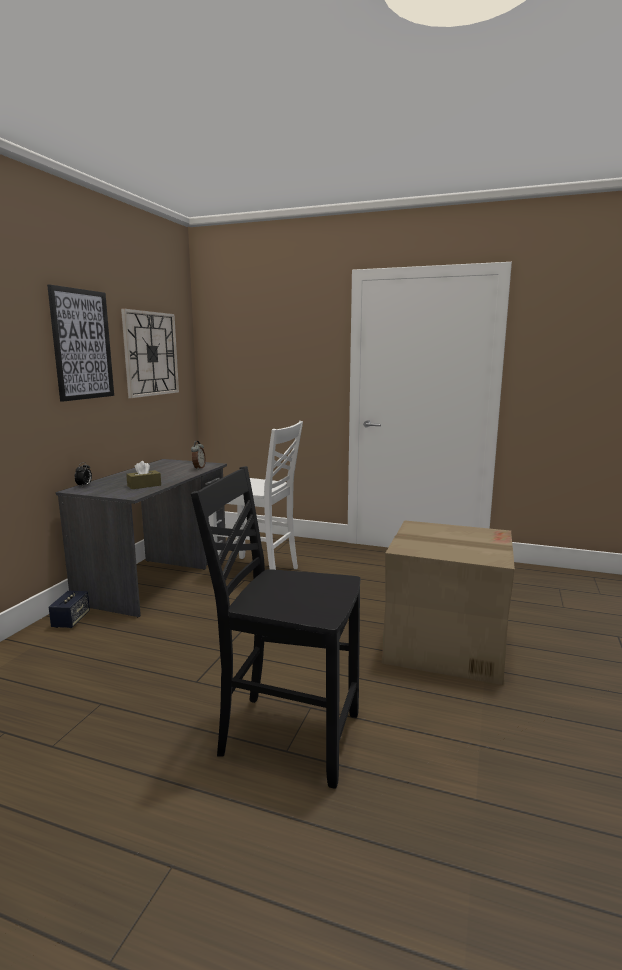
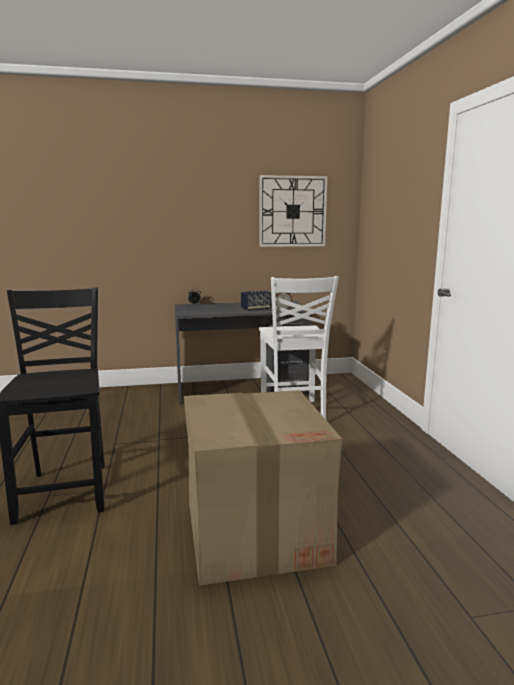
camera: 60 degrees right, 0 degrees up
(71, 620) = (160, 390): speaker -> speaker (255, 309)
(82, 344) = (213, 204): picture -> none
(144, 485) = (213, 311): brown tissue box -> none

